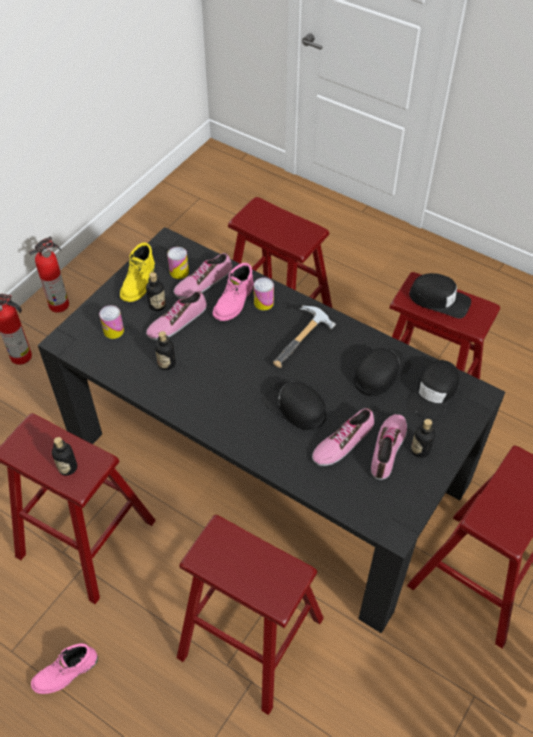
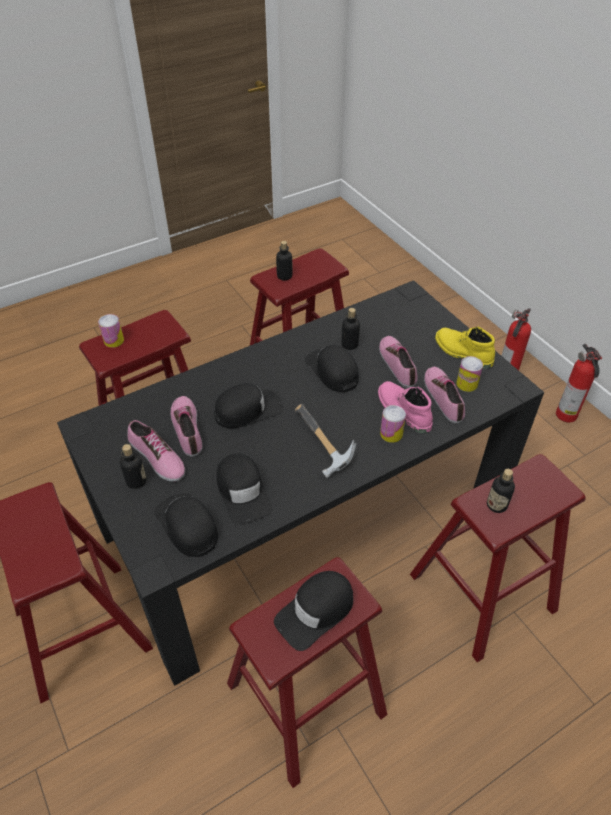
camera: 115 degrees right, 5 degrees down
(66, 673) = (208, 345): pink boot -> none
(113, 331) = (407, 323): can -> can (114, 340)
(157, 305) = (426, 357): bottle -> bottle (496, 505)
(210, 364) = (332, 371): none -> black cap

